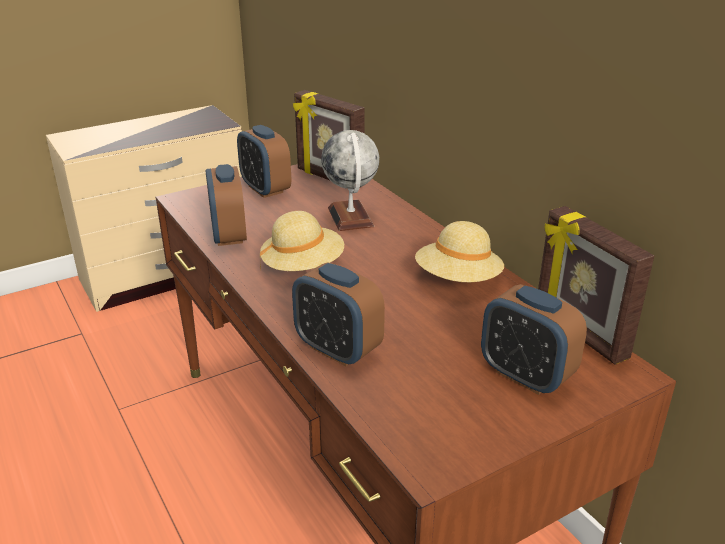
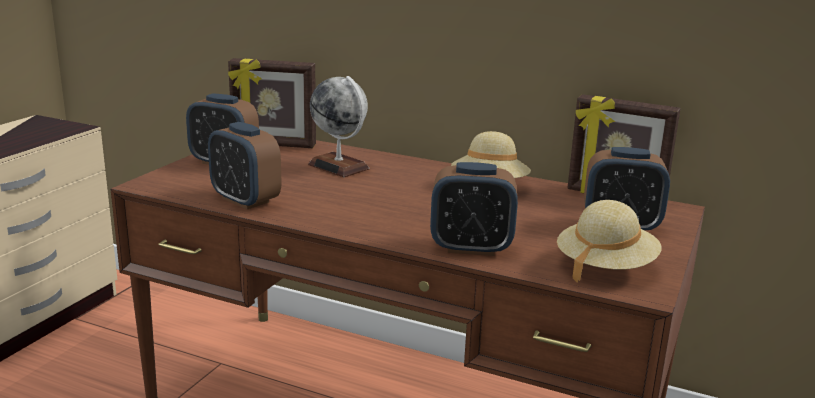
camera: 35 degrees left, 10 degrees down
(303, 266) = (353, 206): beige hat -> beige hat (605, 267)

